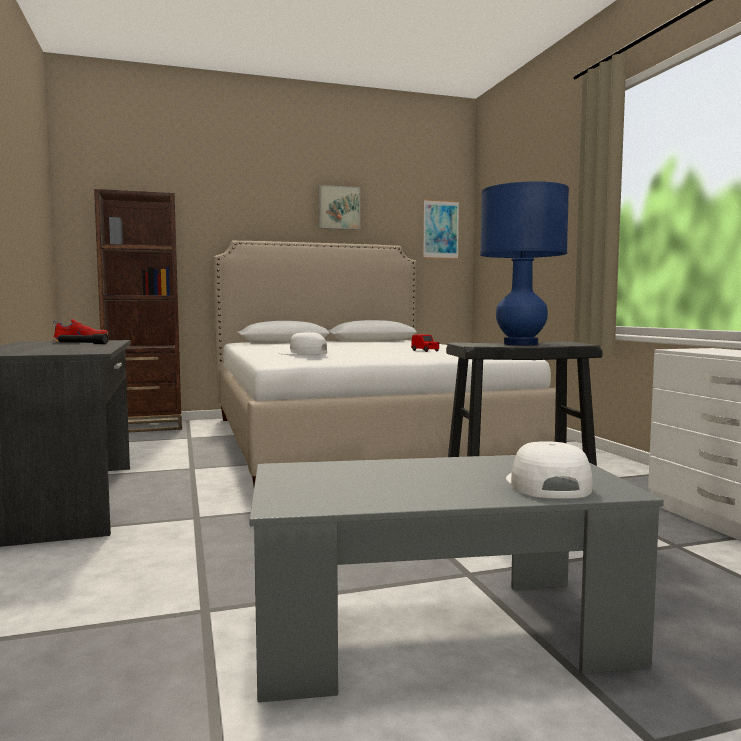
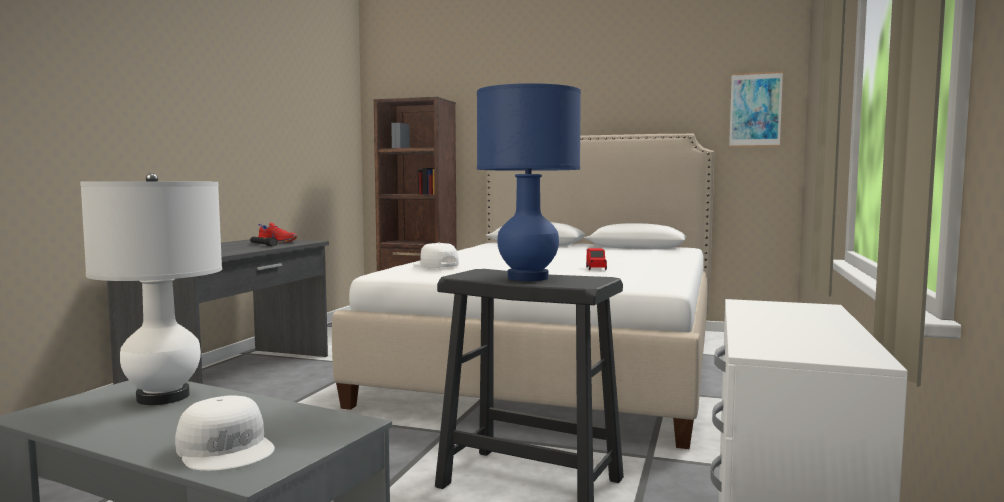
camera: 35 degrees right, 0 degrees up
(338, 208) = (622, 94): picture -> none
(351, 472) = (163, 397): none -> white table lamp
(545, 485) = (227, 449): white cap -> white cap turned 105 degrees clockwise

